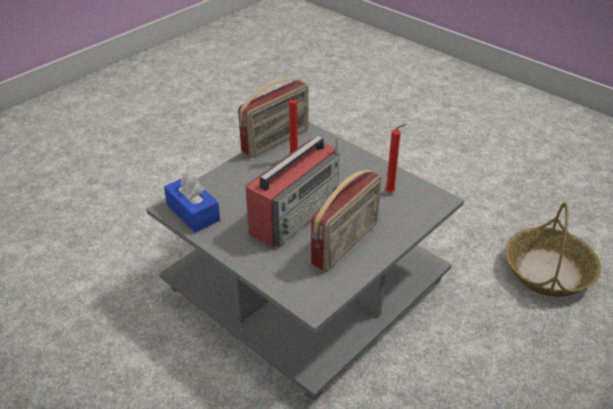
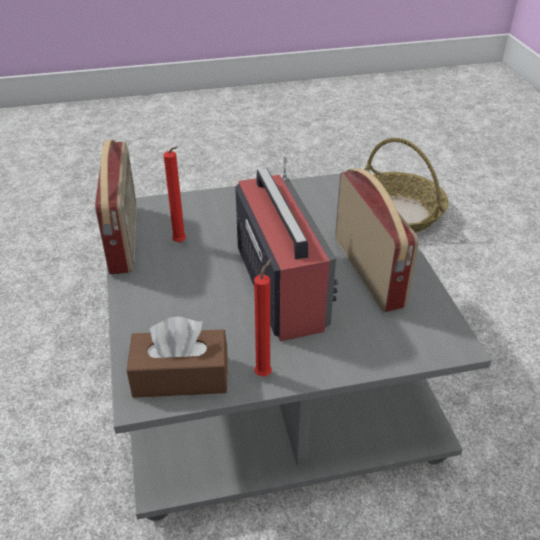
camera: 55 degrees left, 0 degrees up
(193, 212) = (180, 376): blue tissue box -> brown tissue box
(391, 192) = (314, 203): red candle -> red candle (265, 373)

